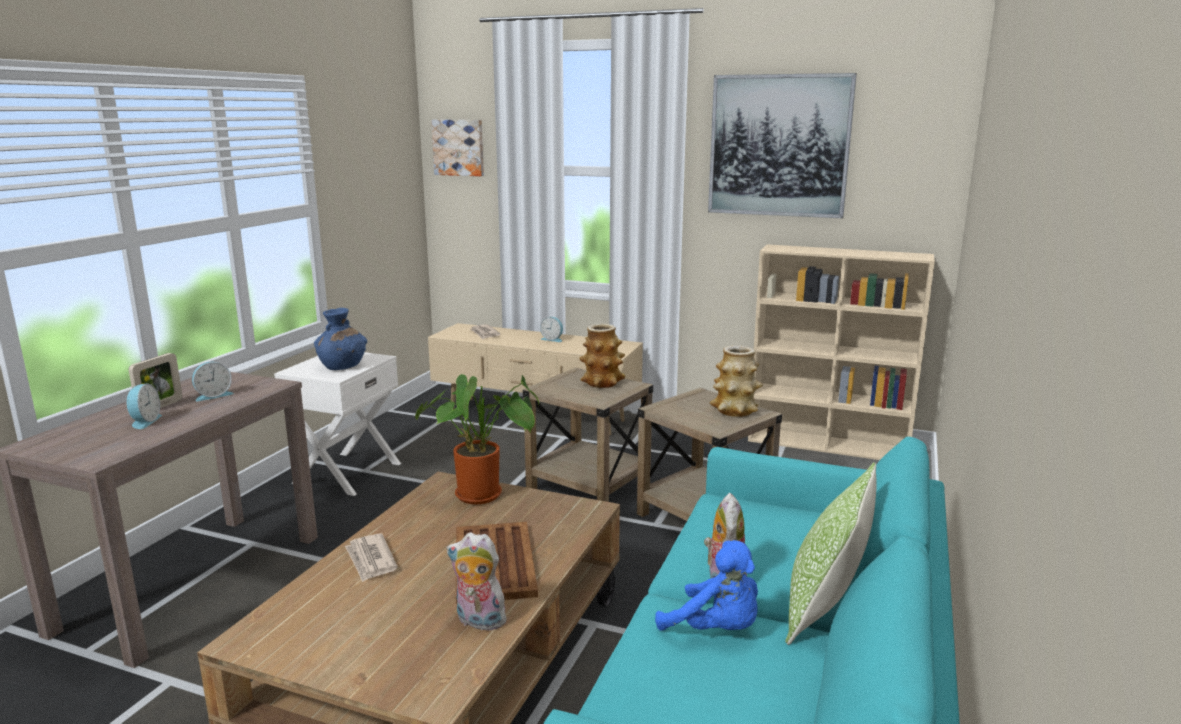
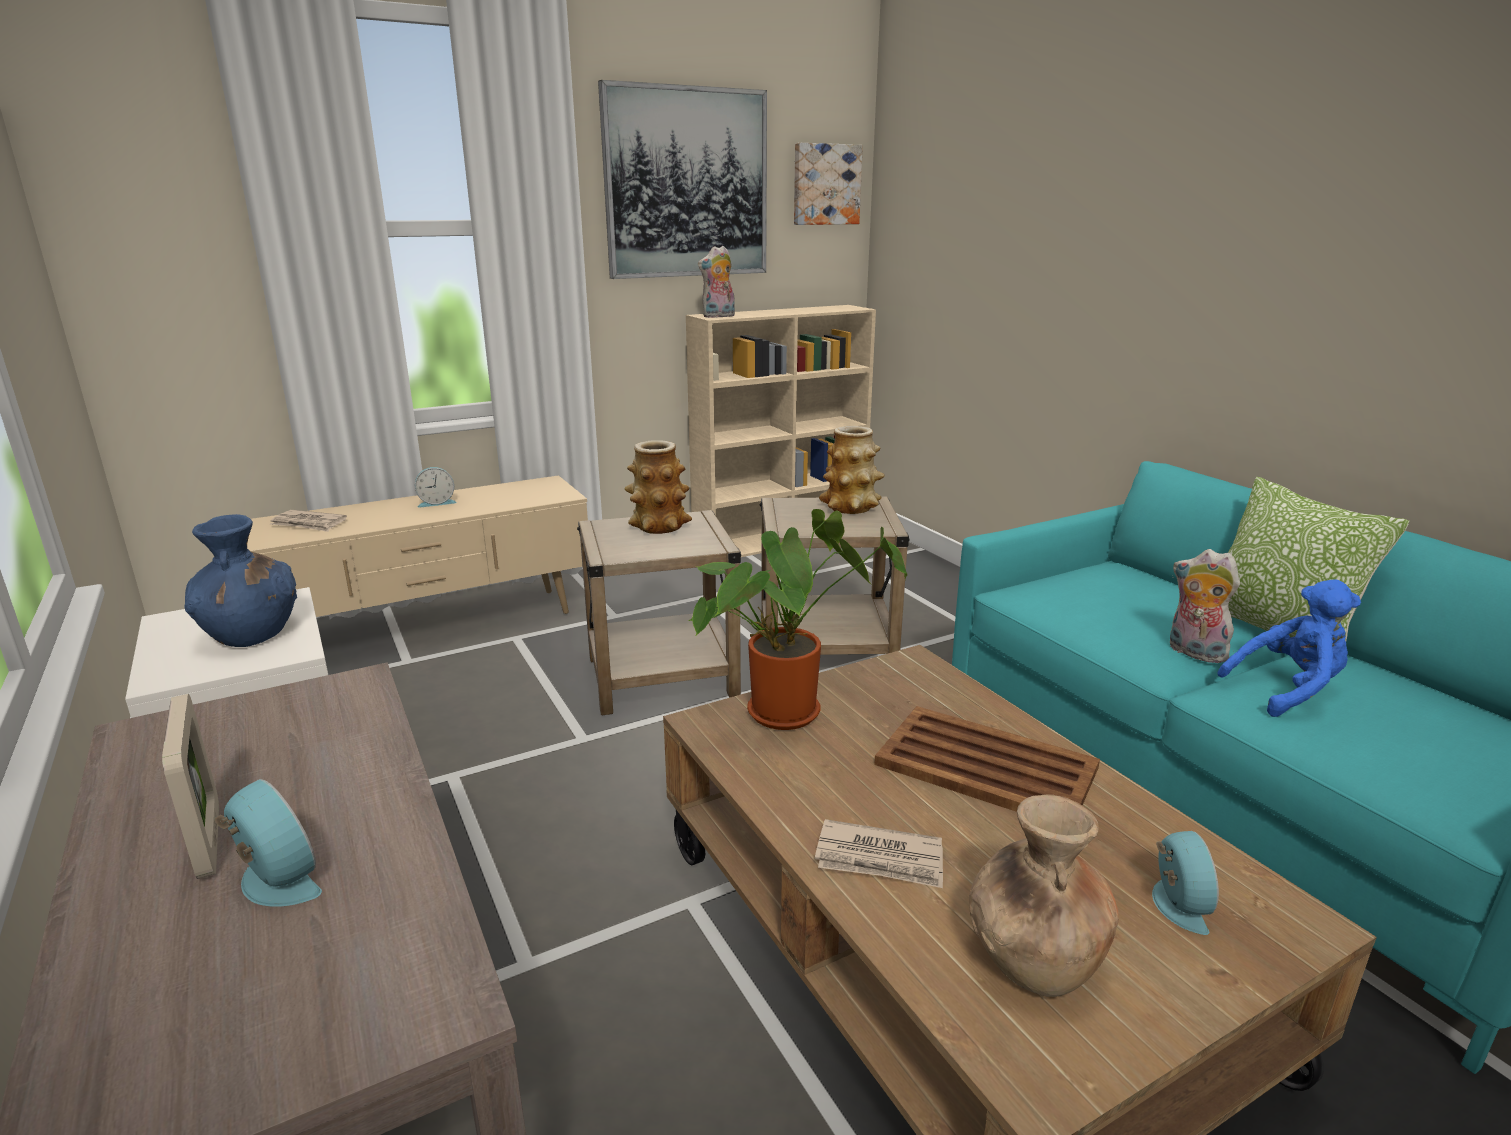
camera: 50 degrees left, 5 degrees up
(213, 395) = (275, 760): alarm clock -> alarm clock (1175, 904)
(329, 619) = (1033, 956): none -> brown vase
(459, 147) = (133, 192): picture -> picture (825, 184)
(478, 621) = (1129, 828): plush toy -> plush toy (718, 316)

